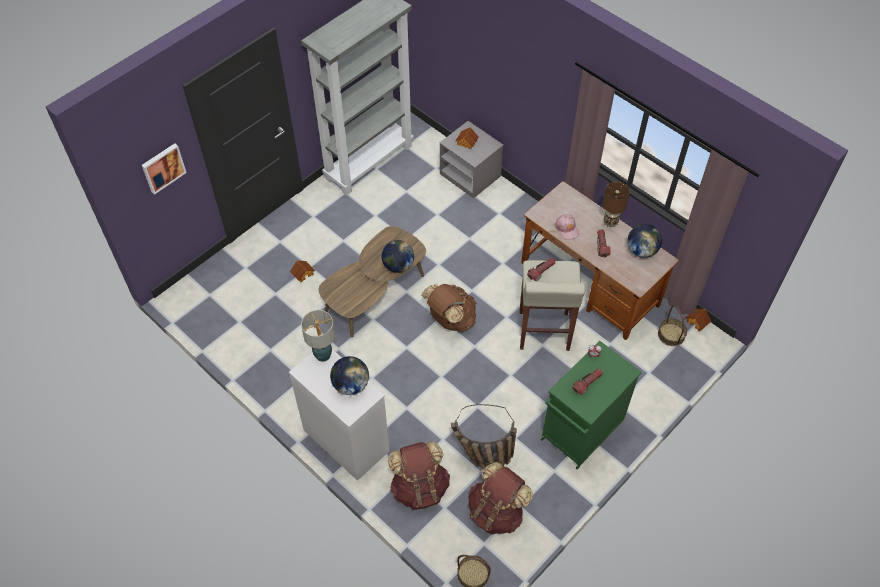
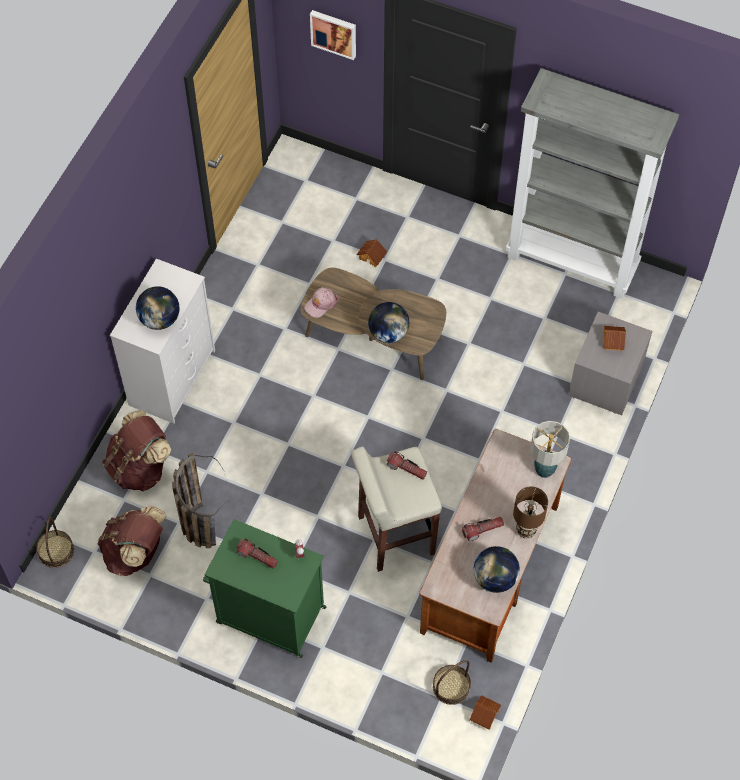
camera: 70 degrees right, 5 degrees up
(322, 355) = (187, 281): table lamp -> table lamp (544, 469)
(450, 319) = (370, 428): brown backpack -> none
(567, 228) = (493, 483): pink cap -> pink cap (320, 304)

